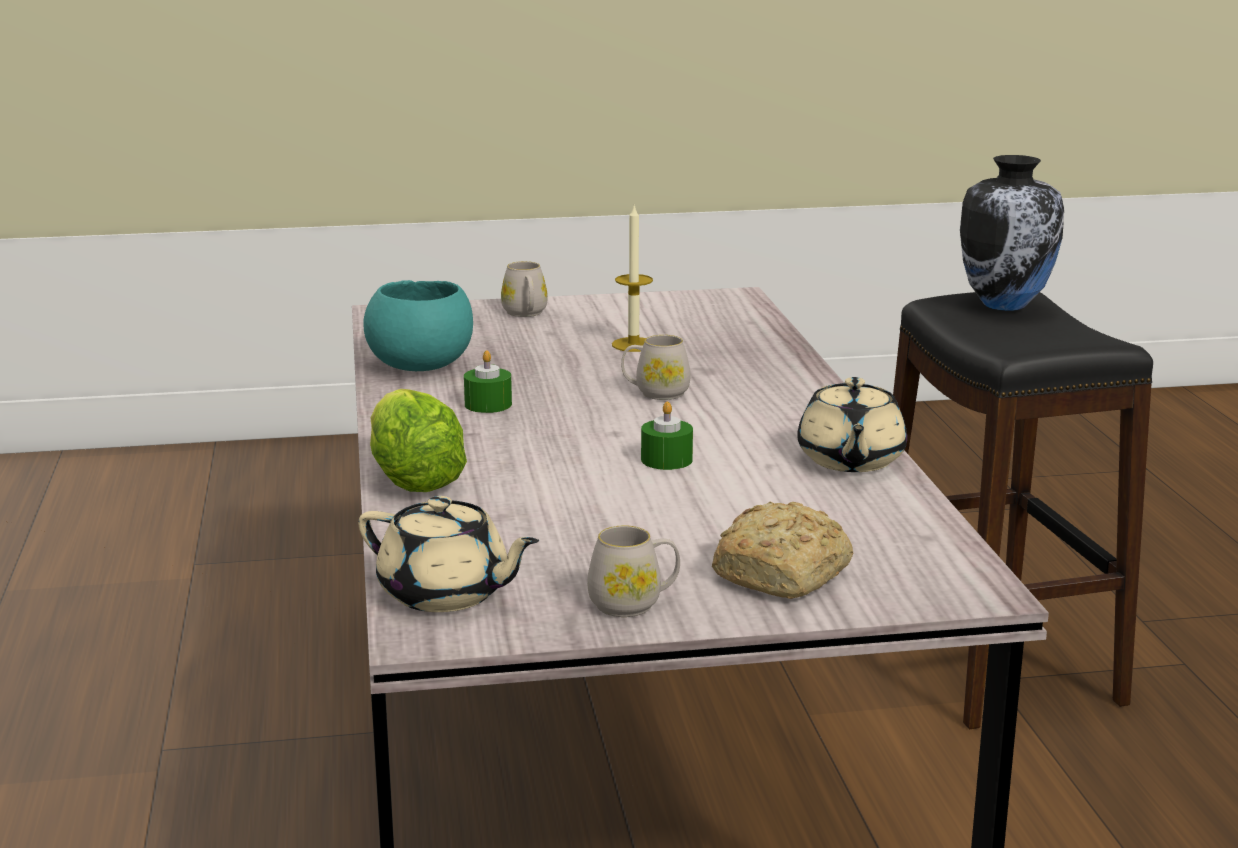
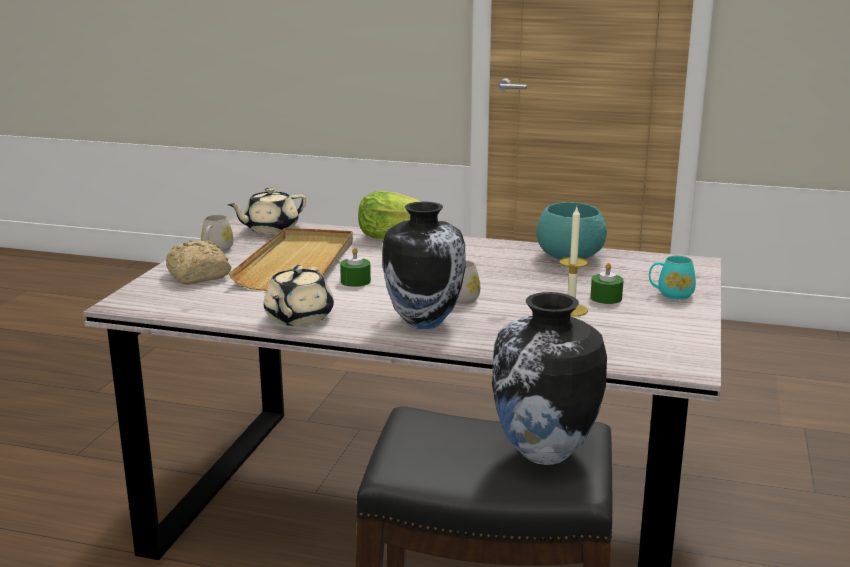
camera: 115 degrees right, 0 degrees up
(488, 404) = (484, 261): green candle -> green candle (606, 298)
(525, 313) = (670, 294): white mug -> turquoise mug
(633, 514) = (298, 264): none -> beige tray
(765, 398) = (424, 322): none -> vase
(850, 460) = (298, 318): beige teapot -> beige teapot turned 105 degrees counterclockwise

